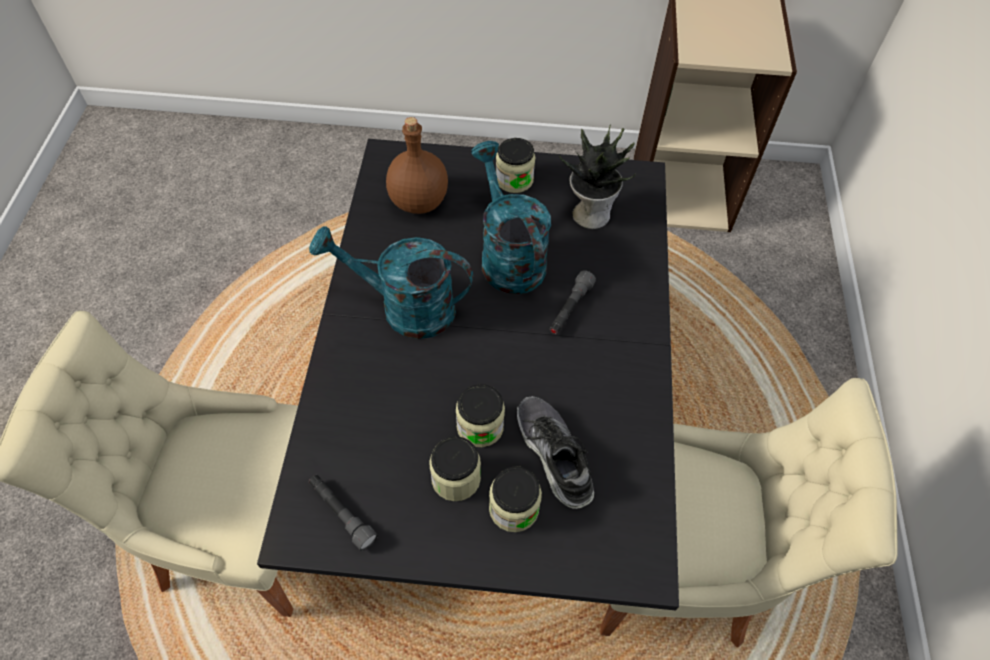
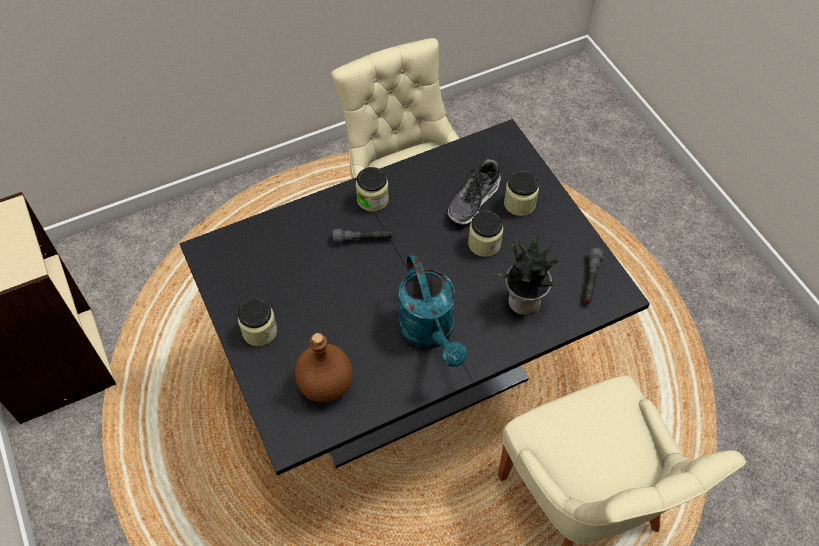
camera: 120 degrees left, 0 degrees up
(456, 478) = (525, 238): jar -> jar (372, 199)
(508, 255) = (341, 296): turquoise watering can -> none
(590, 213) = (265, 266): potted plant -> potted plant (523, 302)

